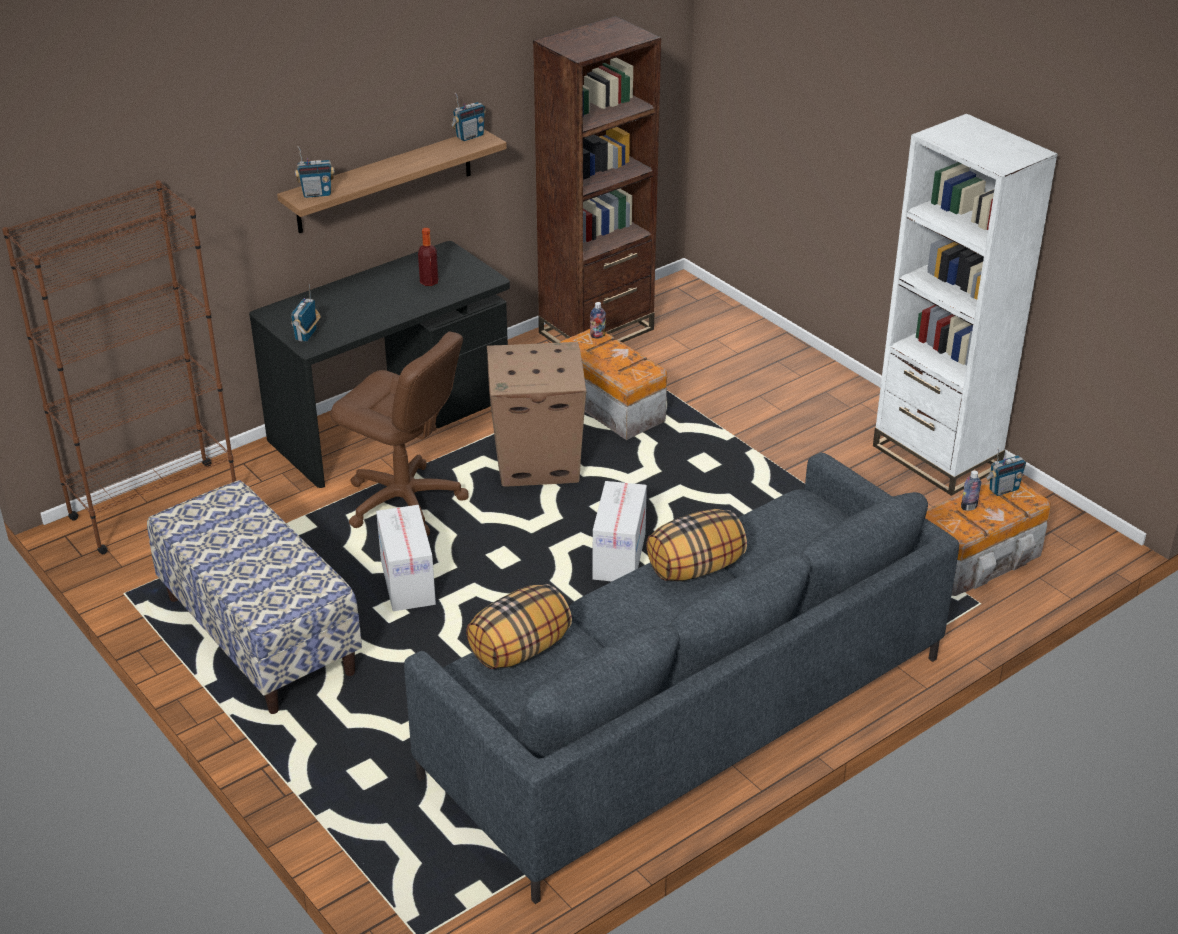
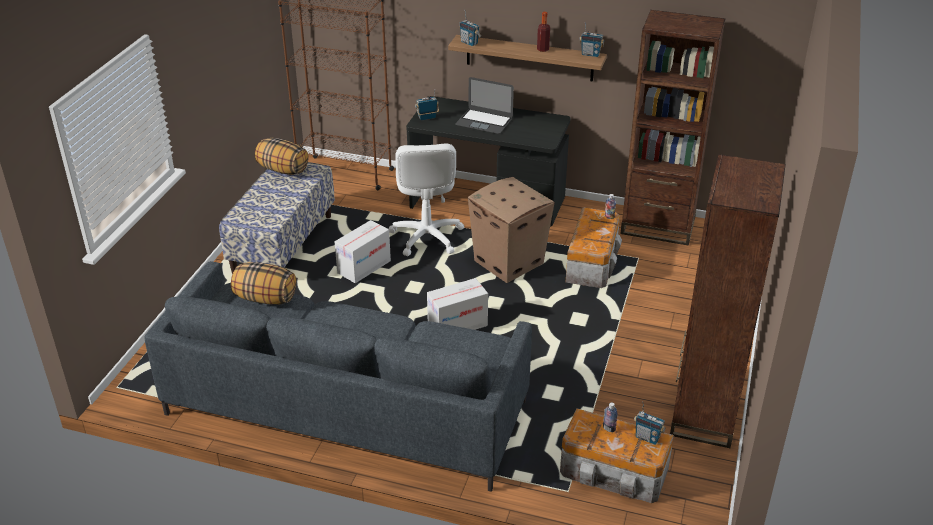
camera: 55 degrees right, 0 degrees up
(377, 299) = (484, 121): none -> laptop
(404, 502) = (426, 236): brown office chair -> white office chair
(429, 282) = (520, 127): bottle -> bottle (543, 49)
(695, 569) = (390, 328): pillow -> pillow (282, 170)
(936, 457) = (704, 412): white bookcase -> brown bookcase

